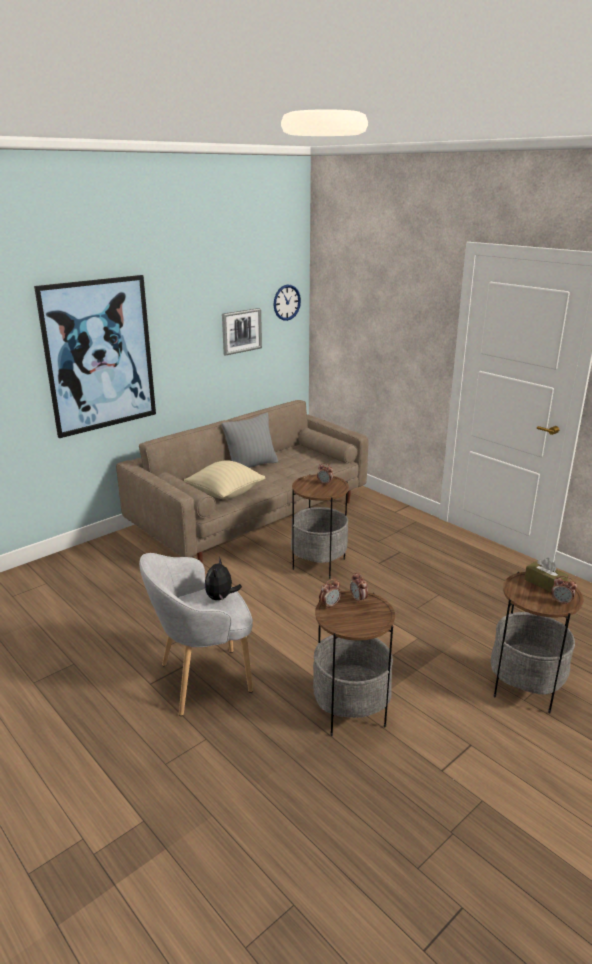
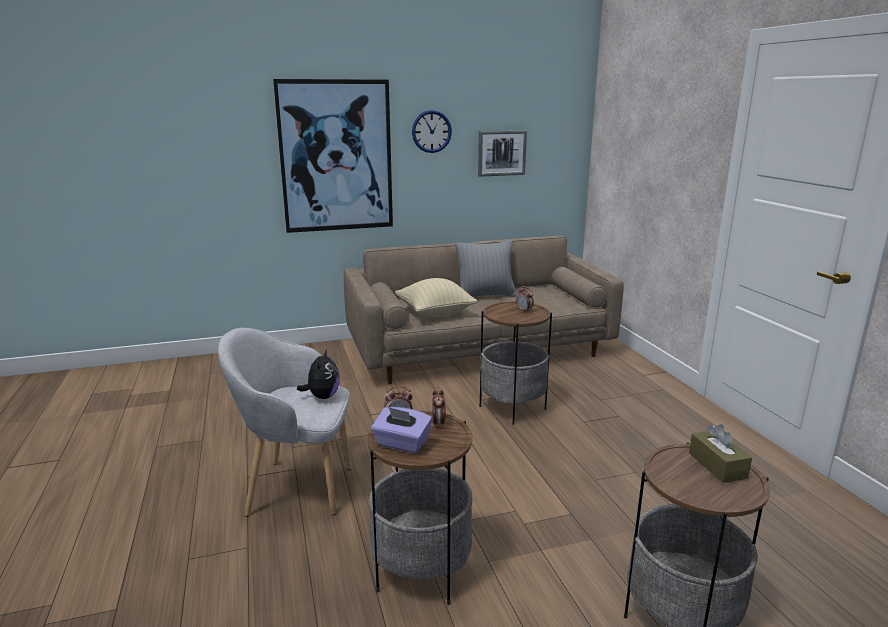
camera: 25 degrees right, 5 degrees down
(221, 598) = (322, 396): plush toy -> plush toy turned 150 degrees clockwise
(286, 302) = (561, 128): wall clock -> wall clock (431, 131)
(350, 622) = (402, 444): none -> purple tissue box
(561, 602) = (724, 495): alarm clock -> none

